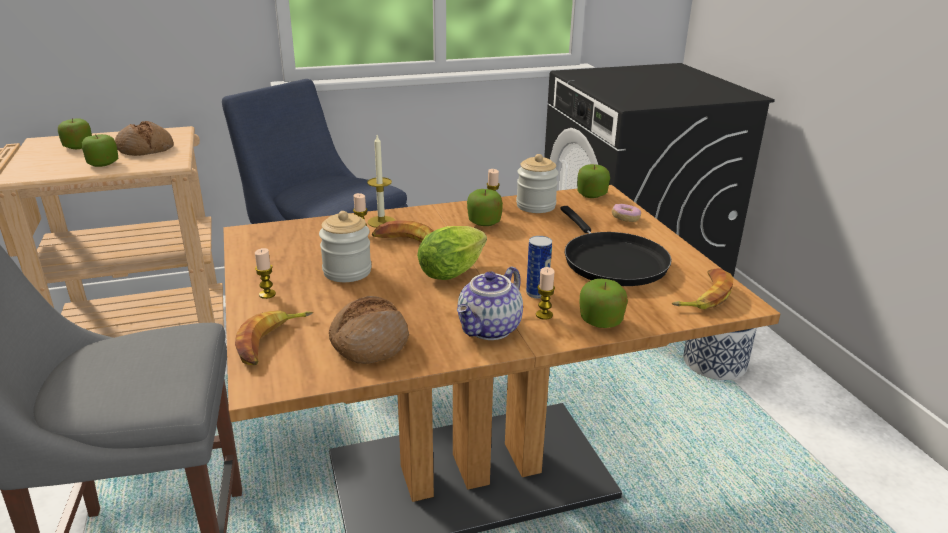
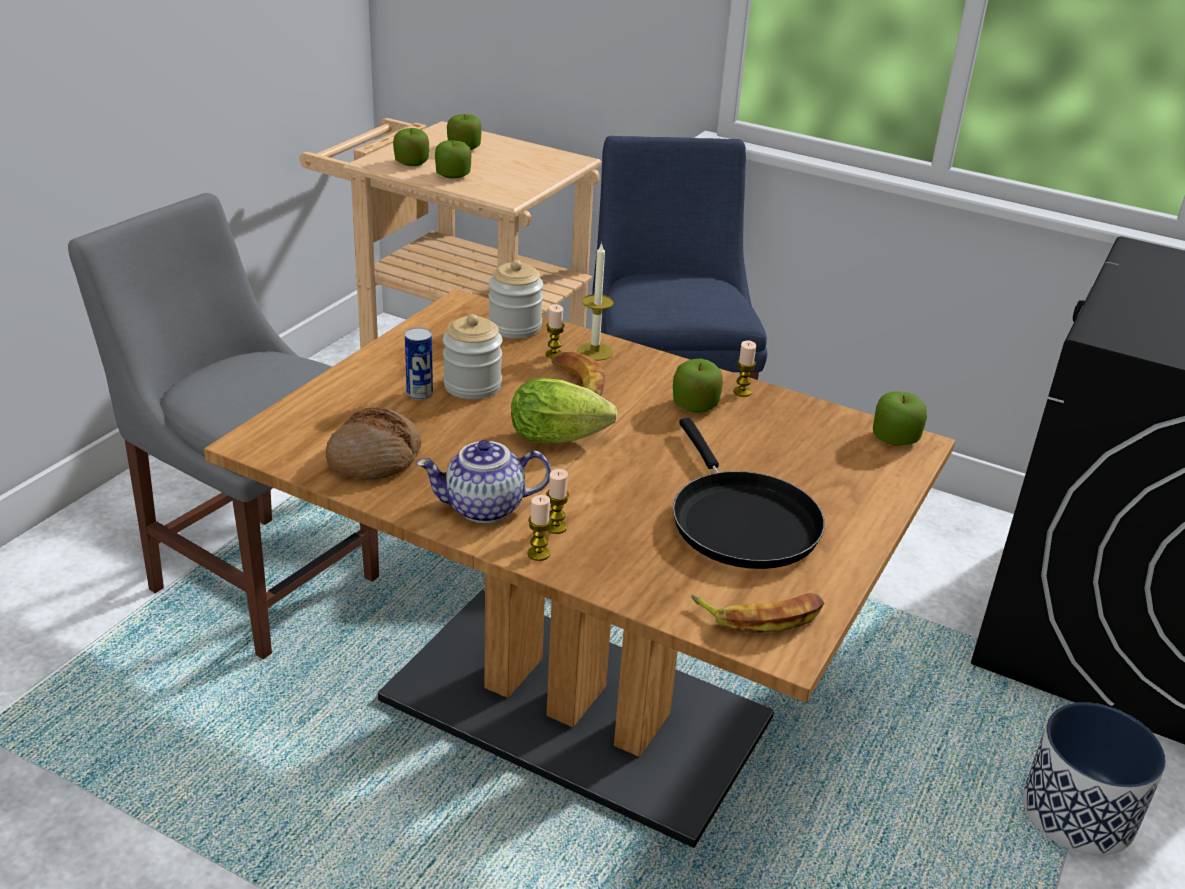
camera: 45 degrees right, 5 degrees up
(145, 149) = (512, 172): bread -> none
(267, 294) = (378, 371): candle -> candle (538, 554)
(271, 342) = (312, 413): banana -> none
(535, 206) = (793, 416): jar -> jar (515, 327)
(537, 293) = (593, 504): can -> can (419, 394)
(601, 321) = (594, 567): apple -> apple (411, 162)
(611, 261) = (740, 521): black frying pan -> black frying pan turned 45 degrees counterclockwise
(625, 219) = (870, 487): donut -> none

